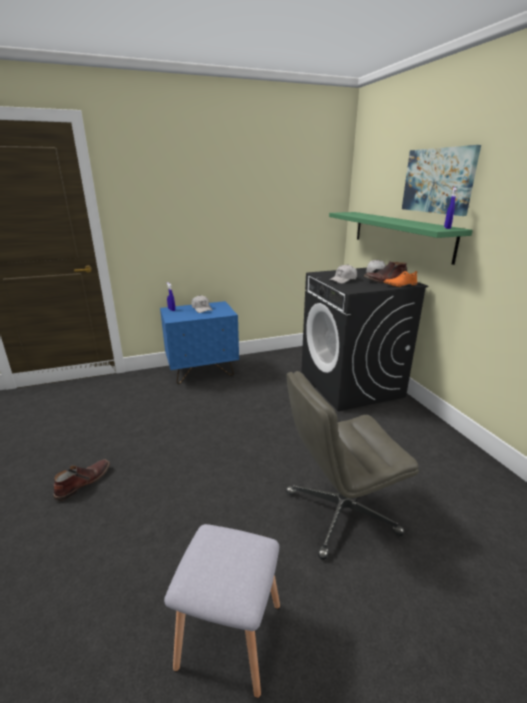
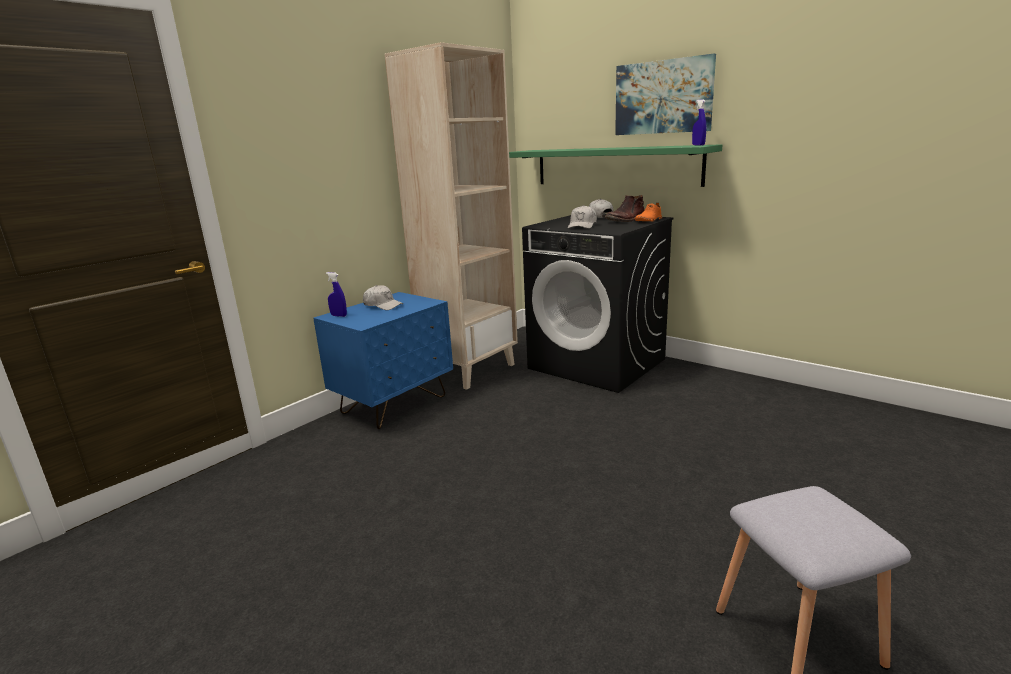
camera: 30 degrees left, 5 degrees down
(83, 482) = (402, 594): brown boot -> none
(267, 362) = (469, 369): none -> beige bookcase
(339, 513) = (743, 482): grey office chair -> none

